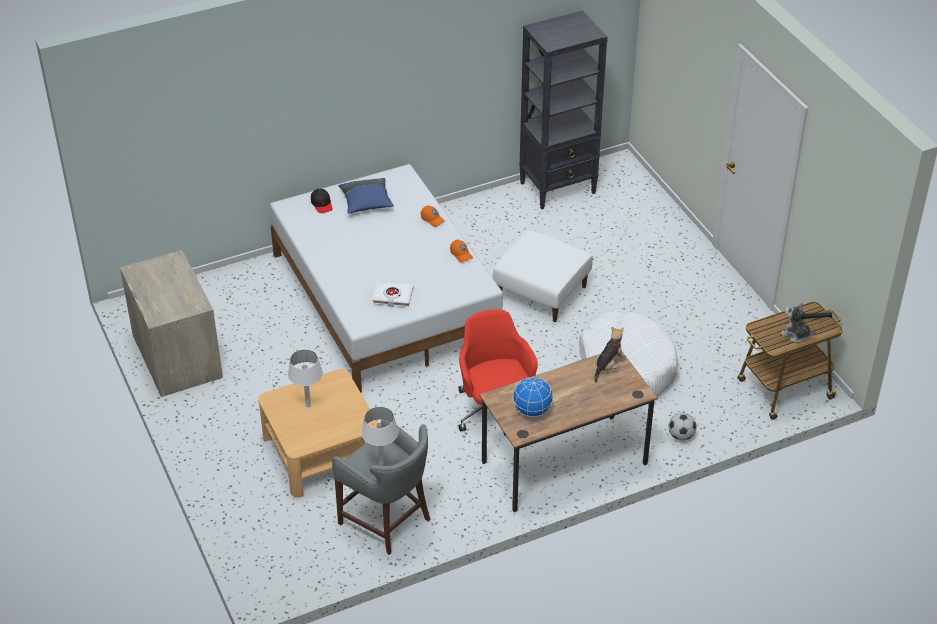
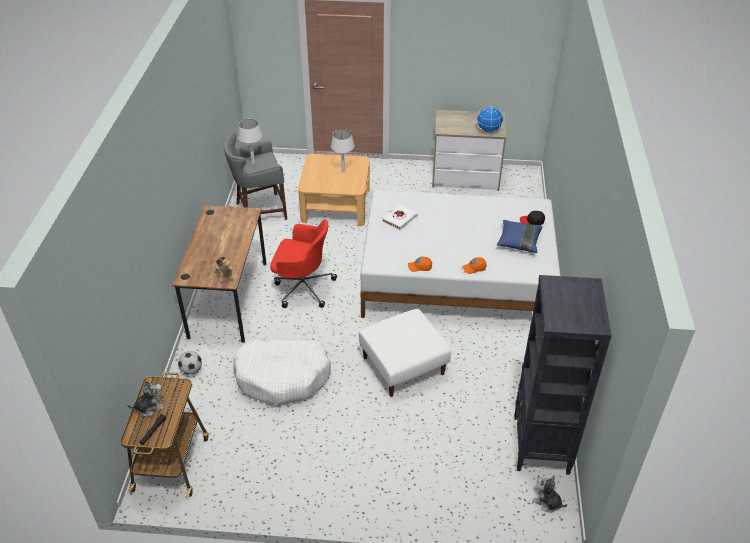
camera: 120 degrees right, 0 degrees up
(532, 410) = (223, 223): globe -> globe (488, 130)
(609, 171) = (547, 502): none -> plush toy

